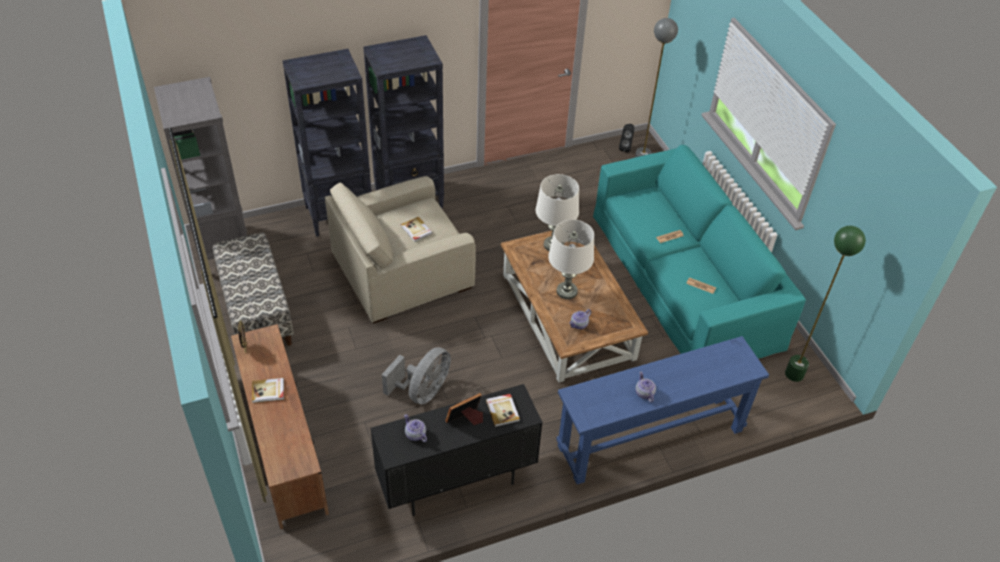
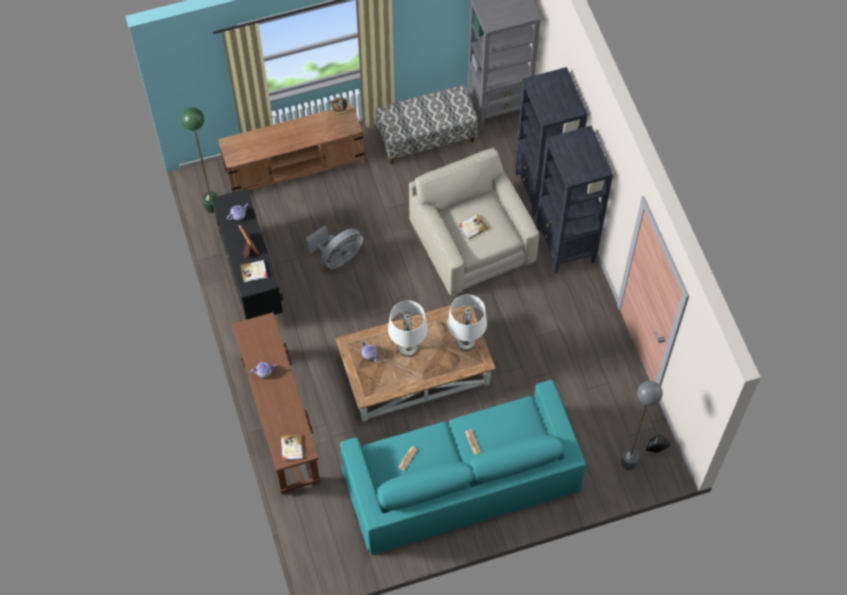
camera: 95 degrees right, 15 degrees up
(268, 391) = (298, 131): book -> book (291, 448)
(422, 391) = (338, 257): grey fan -> grey fan turned 75 degrees counterclockwise
(650, 438) = (280, 421): blue console table -> brown console table
(794, 374) = (340, 553): green floor lamp -> green floor lamp (212, 206)

